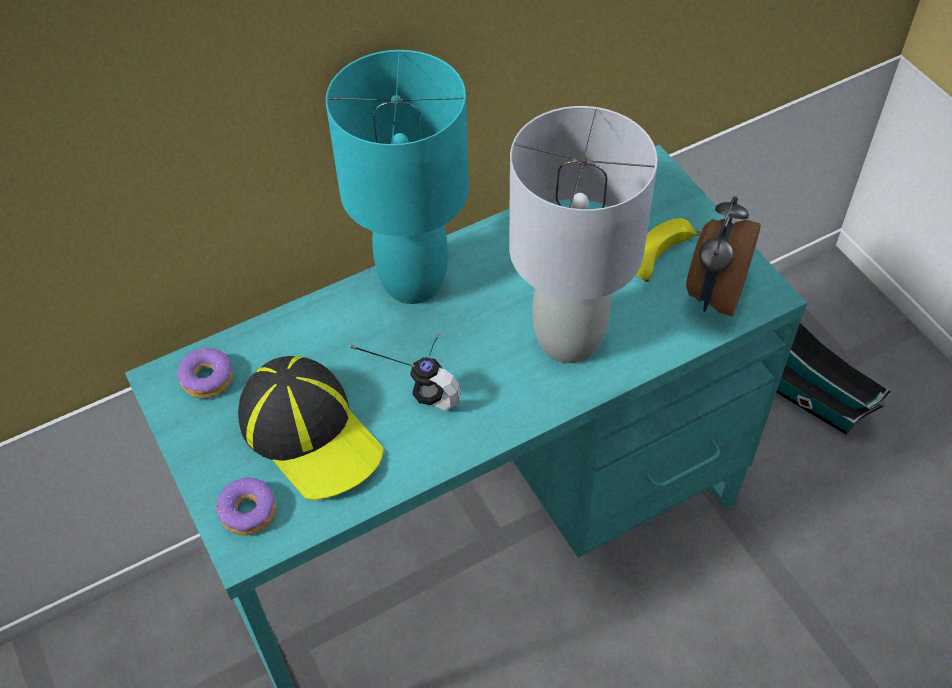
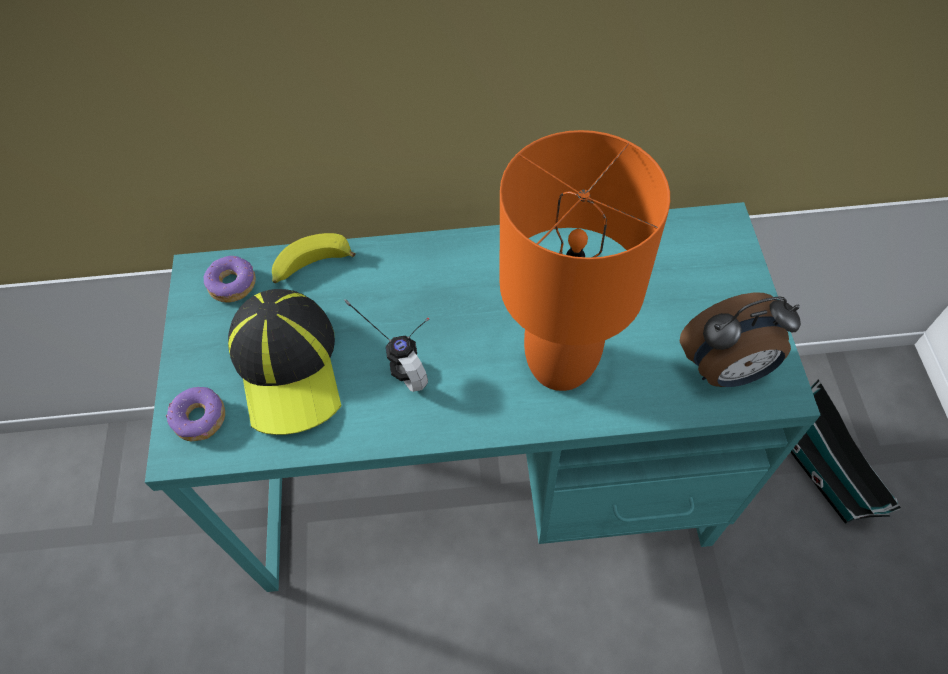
camera: 25 degrees right, 5 degrees up
(412, 282) = (446, 258): turquoise table lamp -> none
(570, 339) = (562, 364): grey table lamp -> orange table lamp
(662, 259) = (690, 317): banana -> banana (311, 267)
(713, 293) = (726, 370): alarm clock -> alarm clock turned 150 degrees counterclockwise

